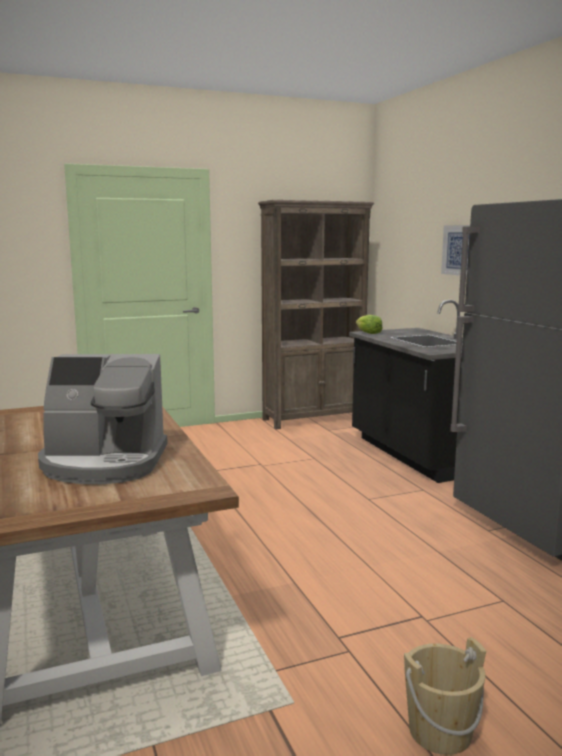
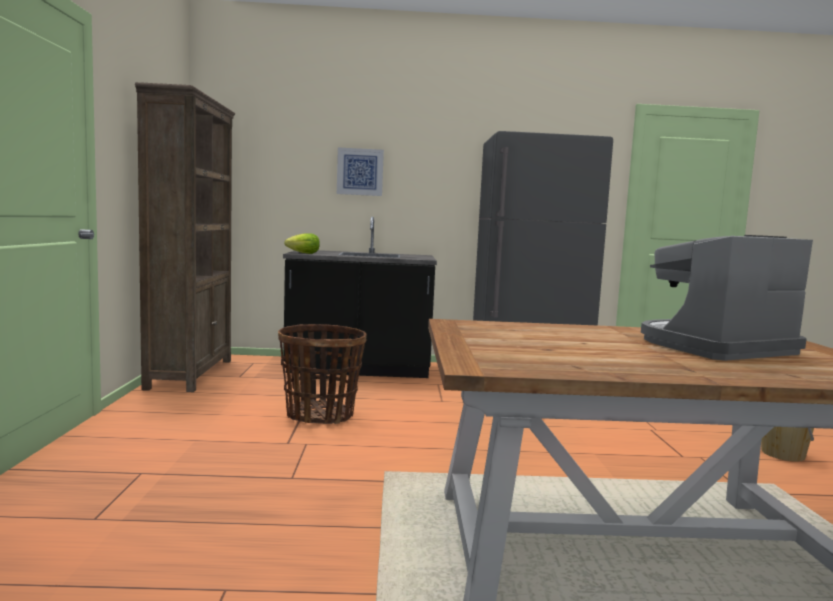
camera: 70 degrees left, 5 degrees down
(104, 463) = (714, 347): coffee machine -> coffee machine turned 135 degrees counterclockwise
(272, 468) = (320, 415): none -> basket

